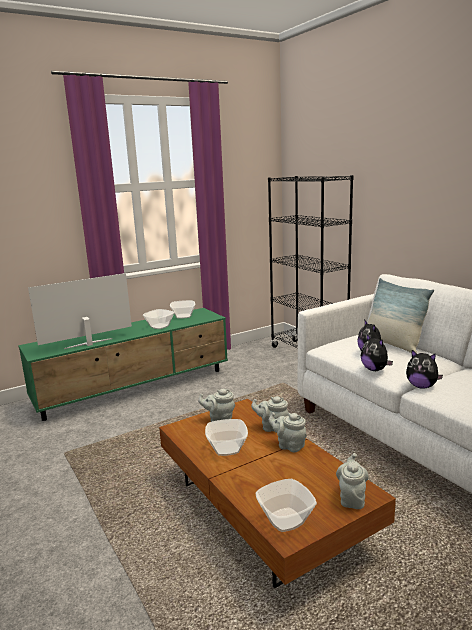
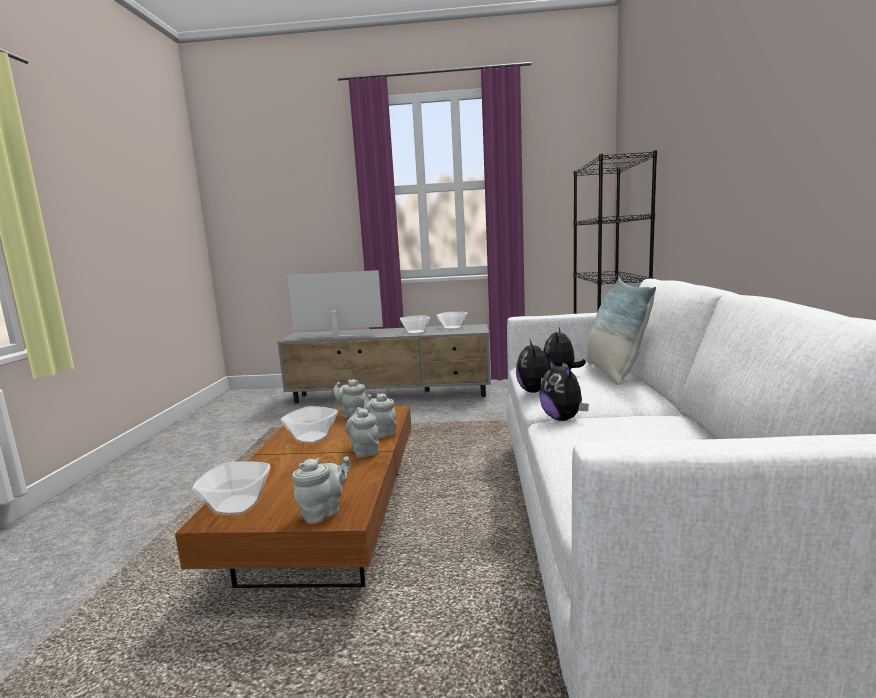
camera: 35 degrees right, 5 degrees down
(136, 389) = (391, 396): green tv stand -> grey tv stand

